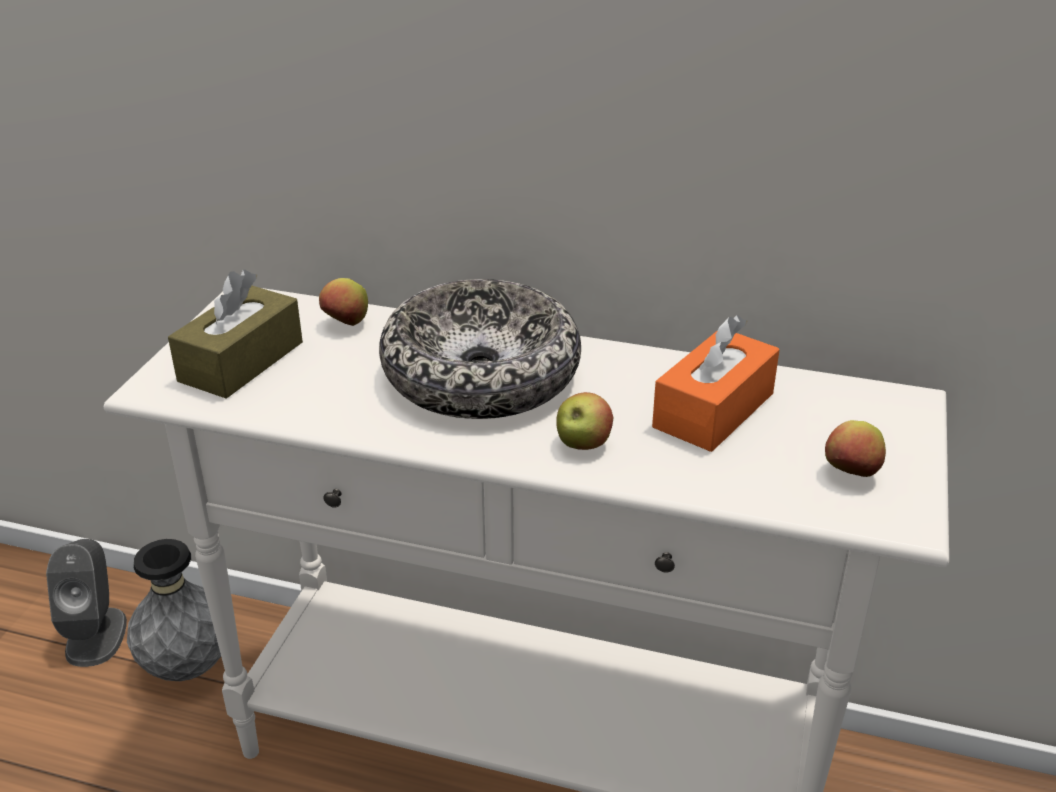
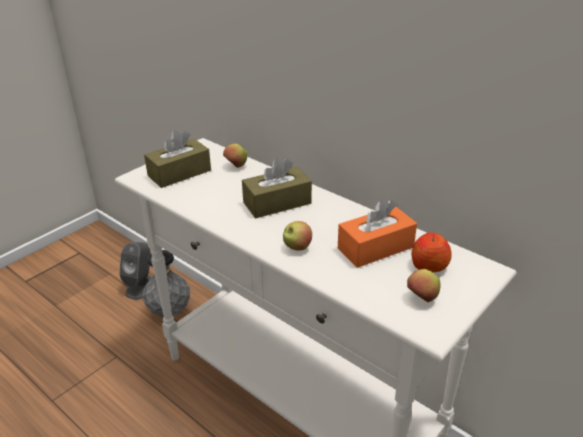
camera: 25 degrees right, 0 degrees up
(481, 374) = (277, 203): bowl -> brown tissue box
(819, 417) = (429, 265): none -> apple

